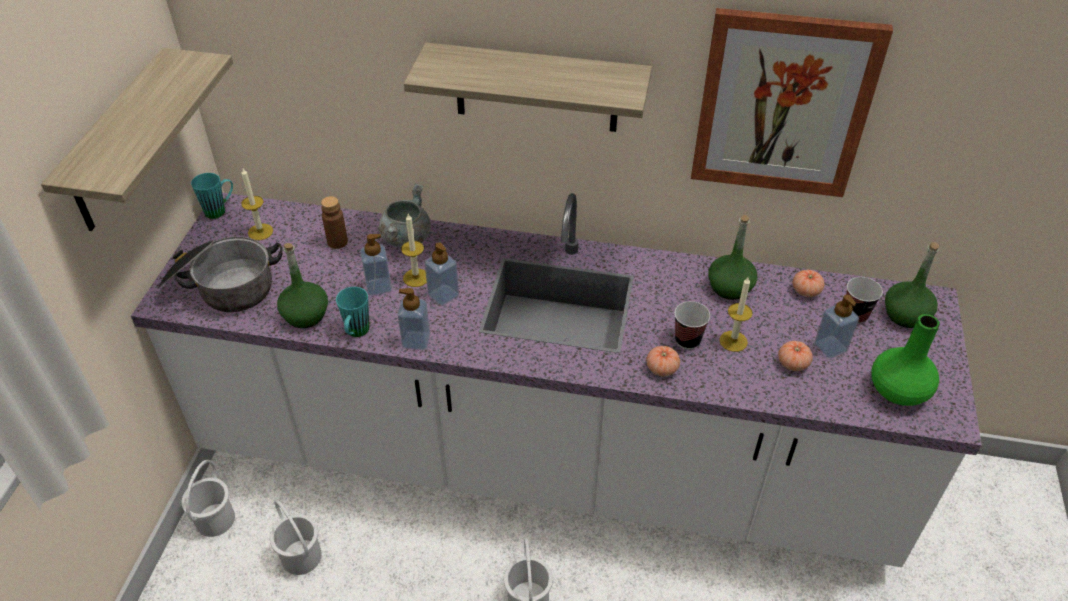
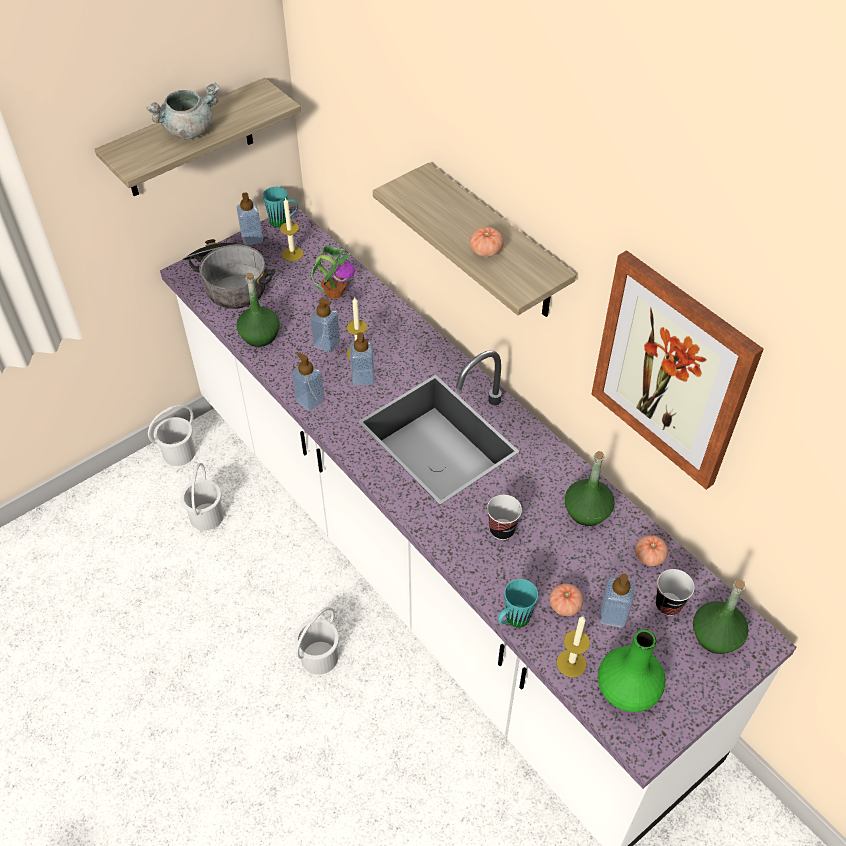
camera: 40 degrees right, 5 degrees up
(203, 239) = (252, 238): none -> soap dispenser
(337, 242) = (334, 292): brown bottle -> potted plant
(356, 333) = (277, 370): turquoise mug -> turquoise mug (513, 621)
(406, 238) = (383, 316): grey cooking pot -> grey cooking pot (189, 130)
(662, 368) = (457, 538): tomato -> tomato (486, 251)
(733, 341) = (537, 555): candle -> candle (571, 663)

